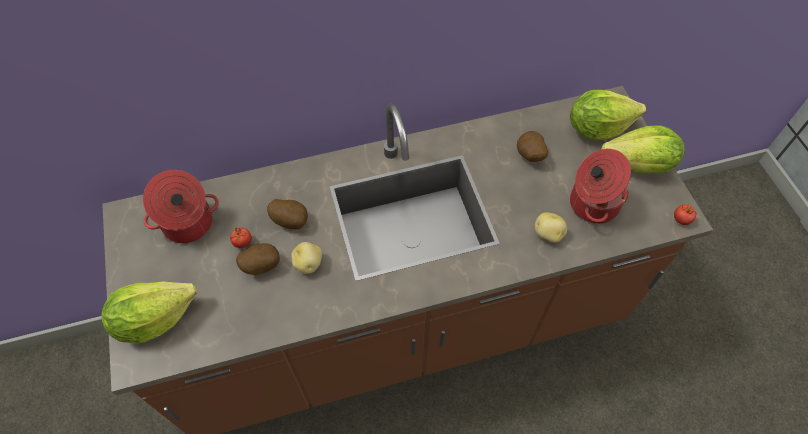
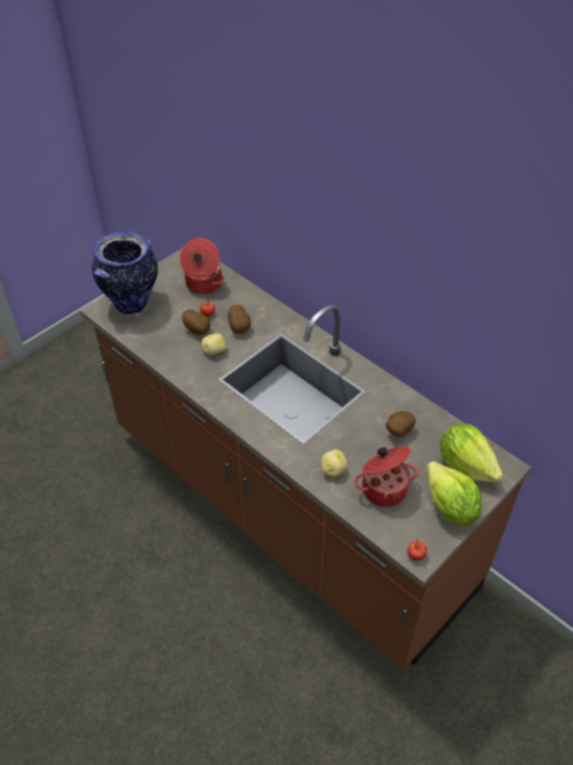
camera: 60 degrees right, 10 degrees down
(154, 319) = (132, 303): lettuce -> vase

